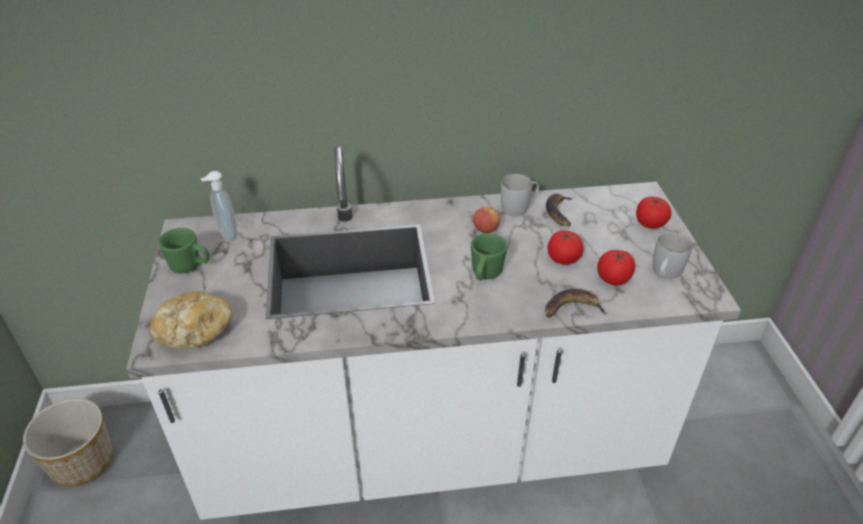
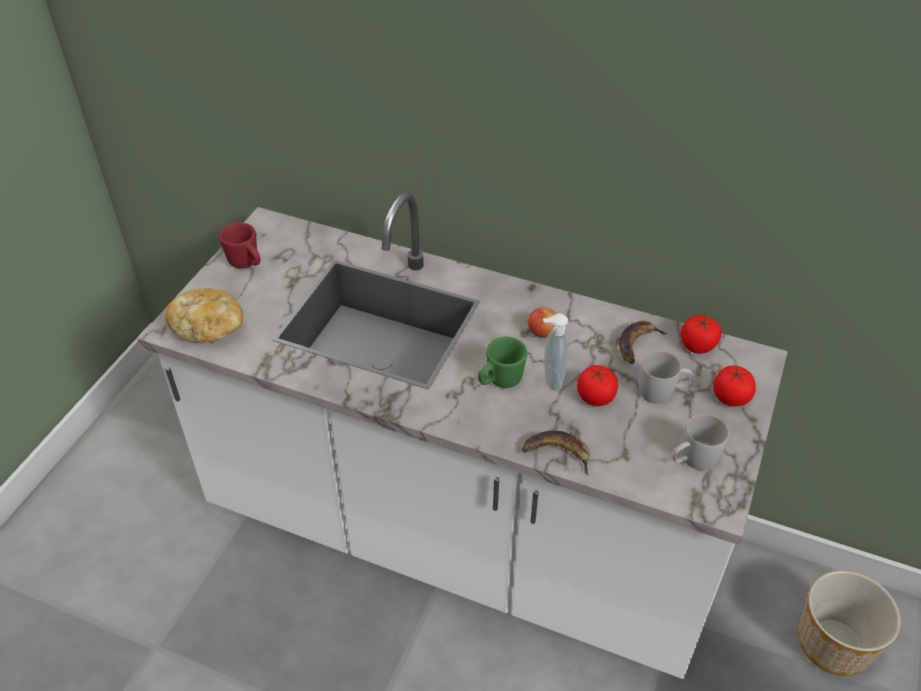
camera: 30 degrees right, 5 degrees up
(82, 463) = (153, 404): planter -> planter (833, 644)
(190, 267) = (246, 263): green mug -> red mug
(226, 235) = (297, 243): soap dispenser -> soap dispenser (551, 379)
(519, 207) = (598, 321): white mug -> white mug (662, 392)
(613, 278) = (630, 441): tomato -> tomato (697, 345)

